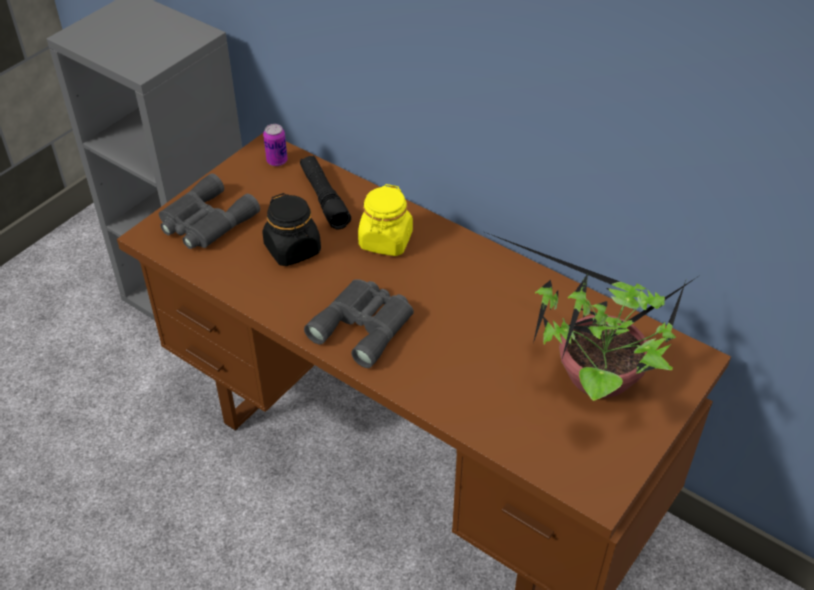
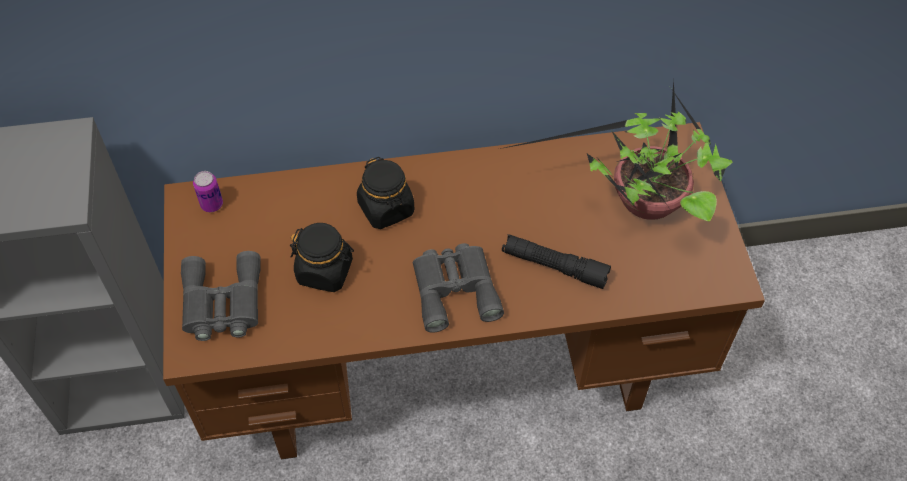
camera: 45 degrees left, 10 degrees up
(324, 198) = (294, 208): black flashlight -> black flashlight (554, 266)
(385, 241) = (386, 209): yellow jar -> black jar

